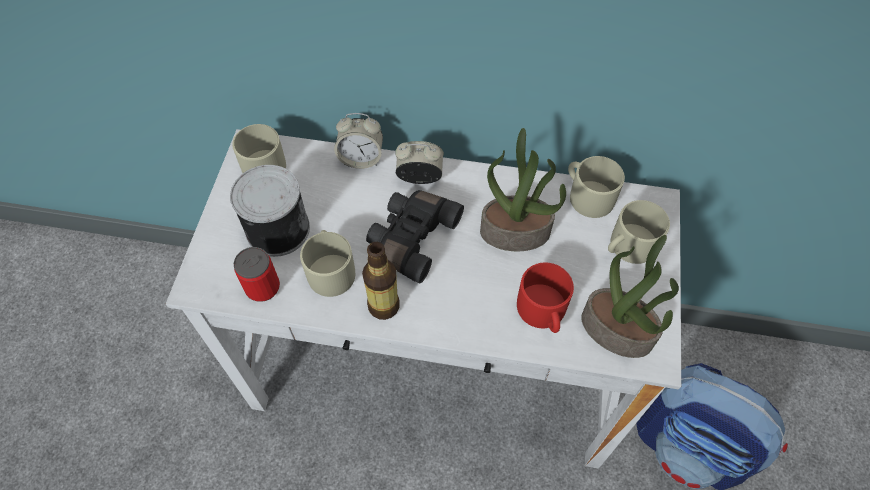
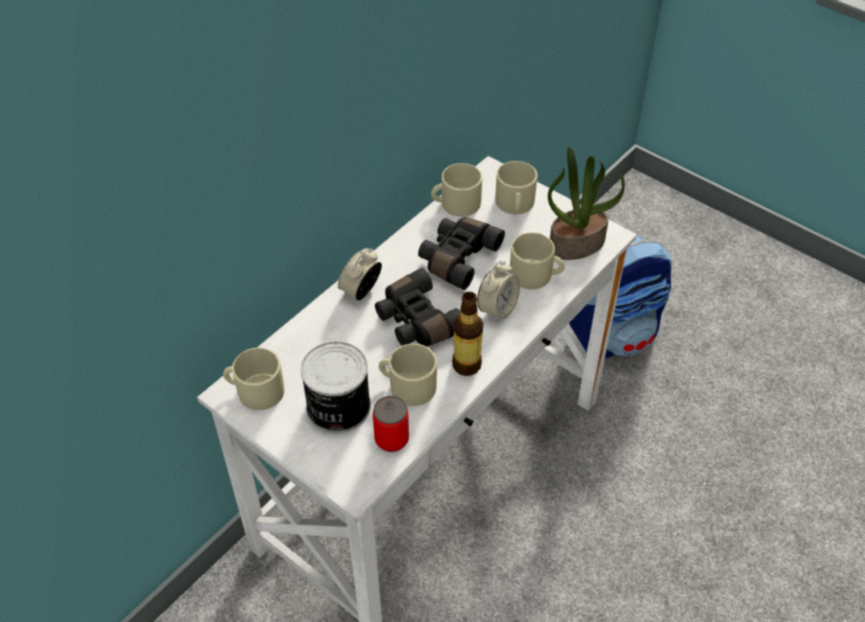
camera: 60 degrees left, 10 degrees down
(361, 158) = (309, 320): alarm clock -> alarm clock (497, 309)
(515, 231) = (457, 258): potted plant -> black binoculars
(543, 312) = (536, 275): red mug -> beige mug

